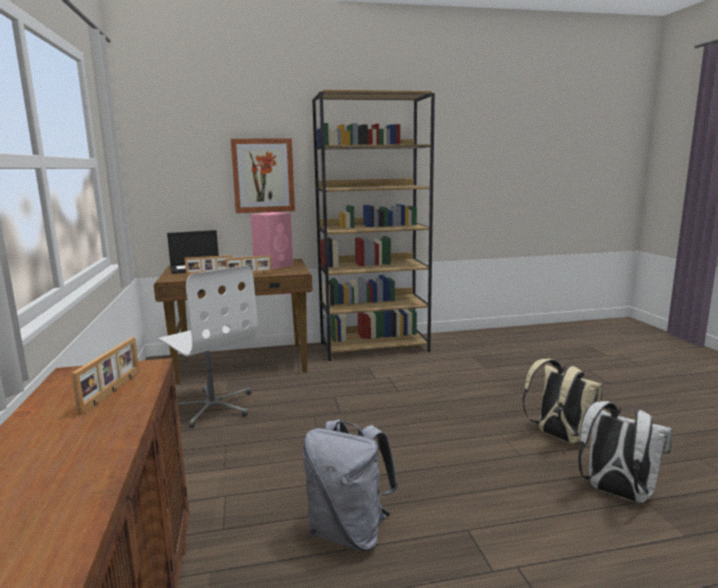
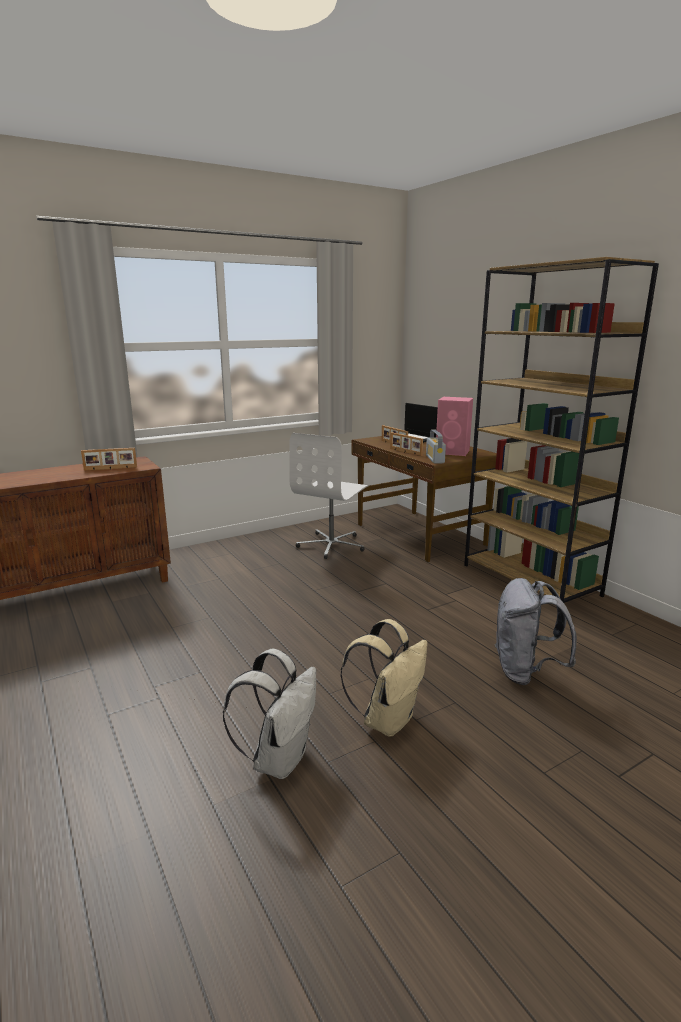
camera: 70 degrees right, 5 degrees up
(263, 175) = (485, 359): picture -> none
(291, 271) = (435, 459): none -> radio
(349, 532) = (189, 625): grey backpack -> grey backpack (525, 672)

